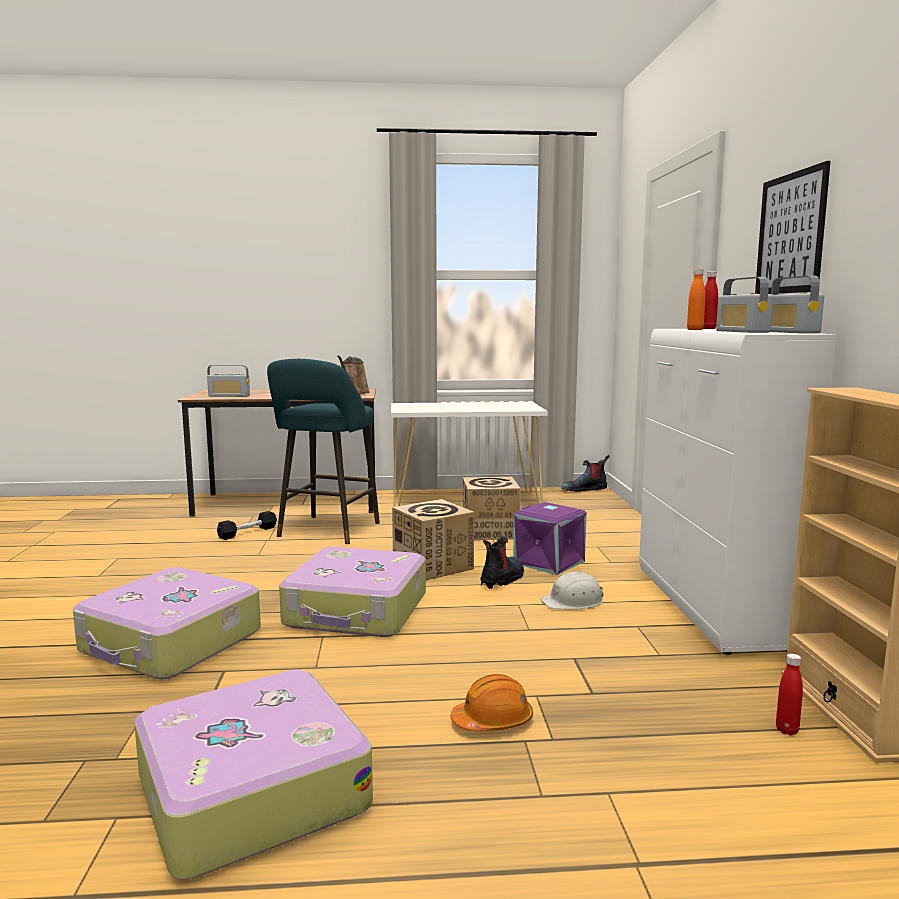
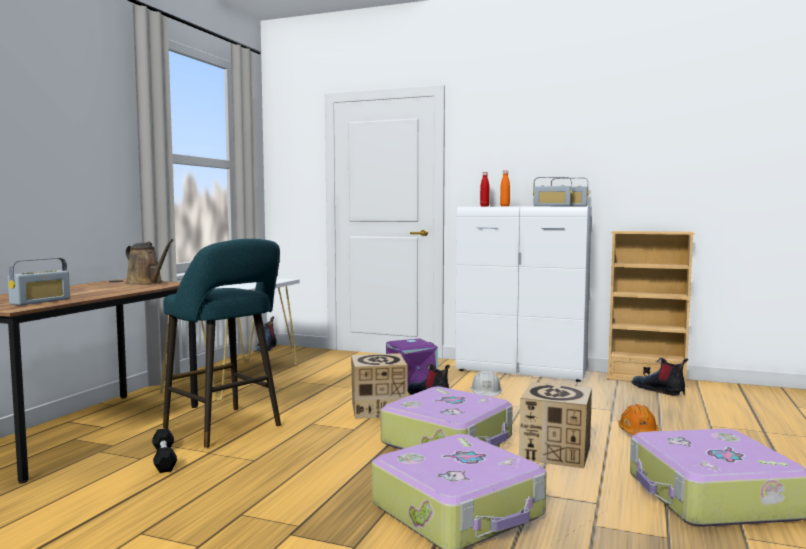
camera: 65 degrees left, 5 degrees down
(490, 532) = (323, 384): cardboard box -> cardboard box (555, 453)
(787, 730) = (659, 390): red bottle -> boot
(790, 233) = (534, 154): picture -> none

